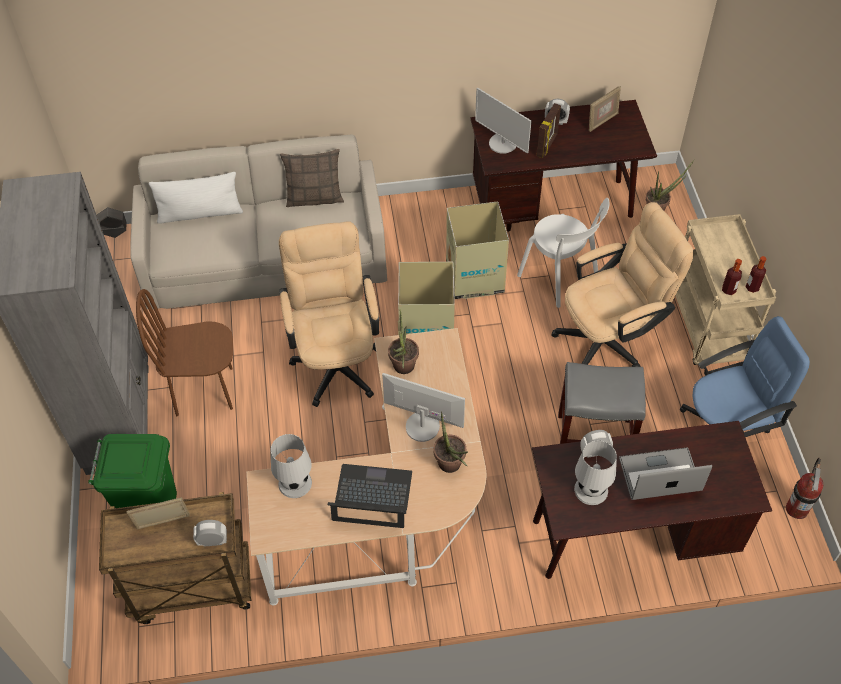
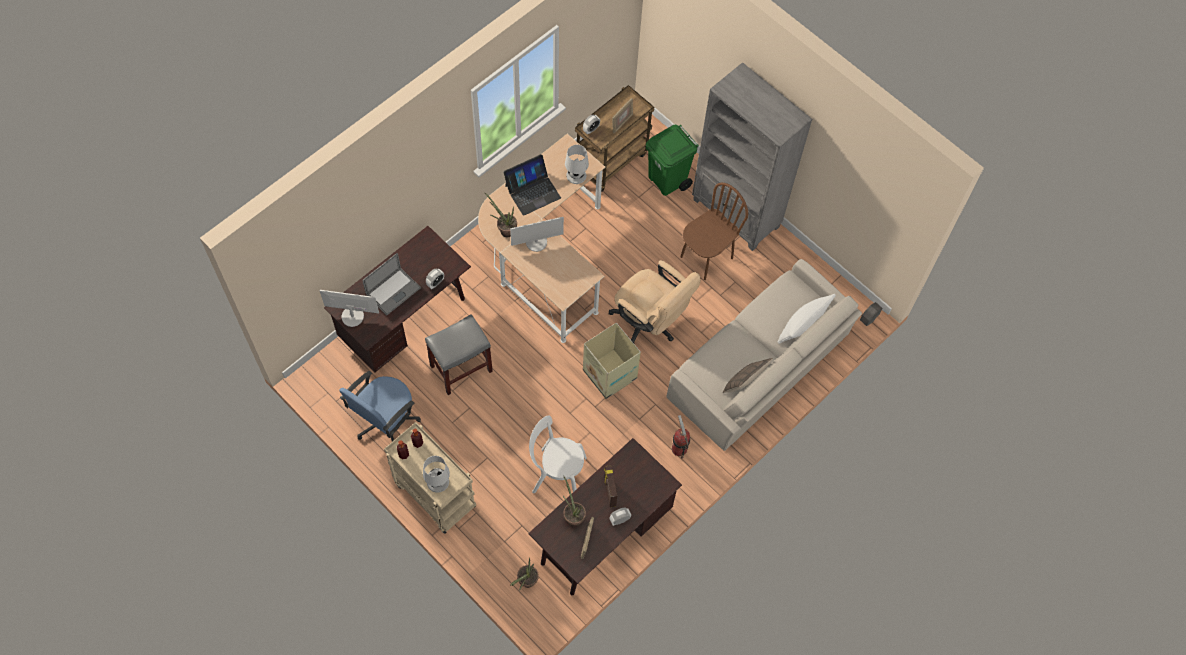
camera: 140 degrees right, 10 degrees up
(402, 369) = (572, 266): potted plant -> potted plant (572, 515)
(475, 278) = (612, 436): cardboard box -> none
(502, 144) = (641, 473): monitor -> monitor (352, 316)
(590, 489) = (425, 261): white table lamp -> white table lamp (438, 482)
(610, 338) = (493, 446): beige office chair -> none
(797, 509) = (319, 396): fire extinguisher -> fire extinguisher (679, 449)

